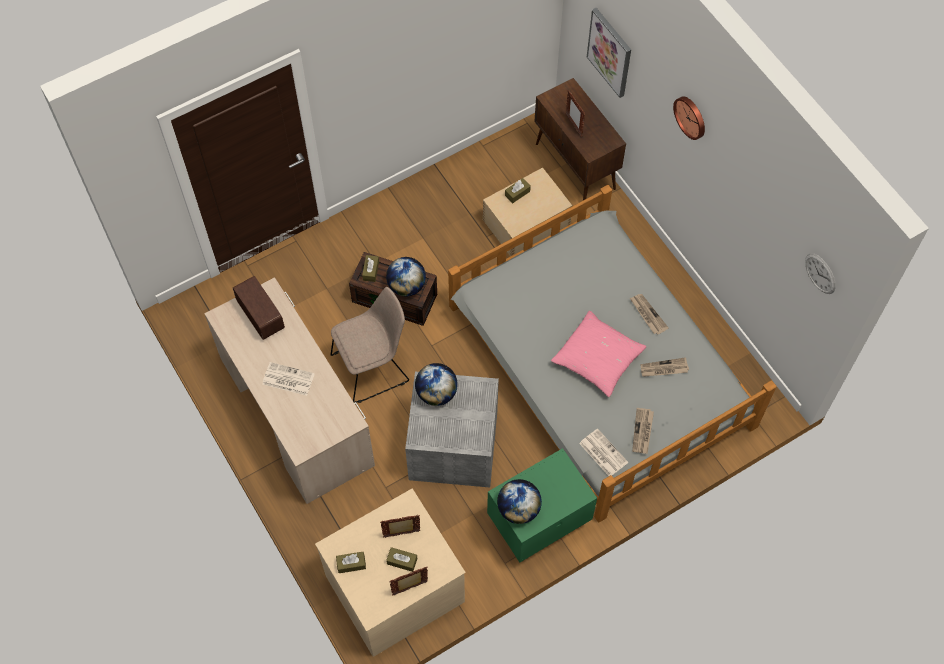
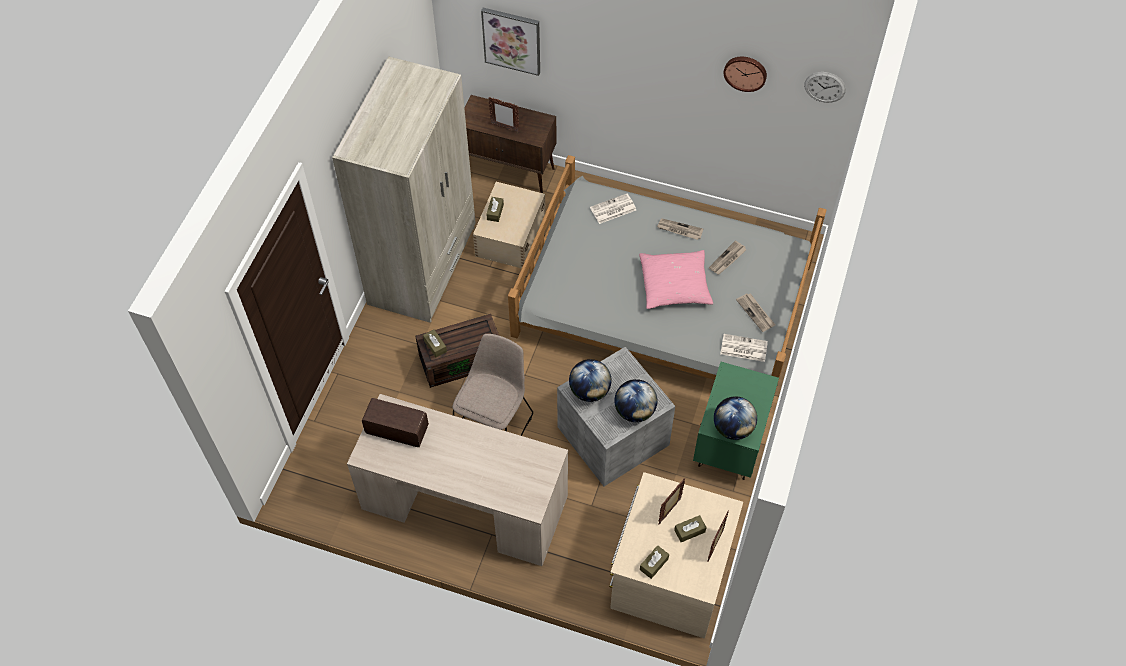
camera: 40 degrees left, 5 degrees down
(287, 379) = (468, 463): newspaper -> newspaper (612, 209)
(406, 286) = (475, 337): globe -> globe (634, 411)
(436, 199) = (423, 265): none -> beige wardrobe
(691, 117) = (632, 39): wall clock -> wall clock (745, 72)

